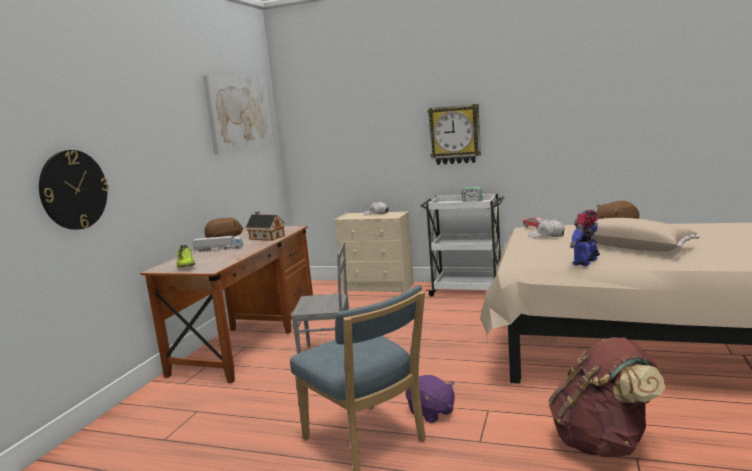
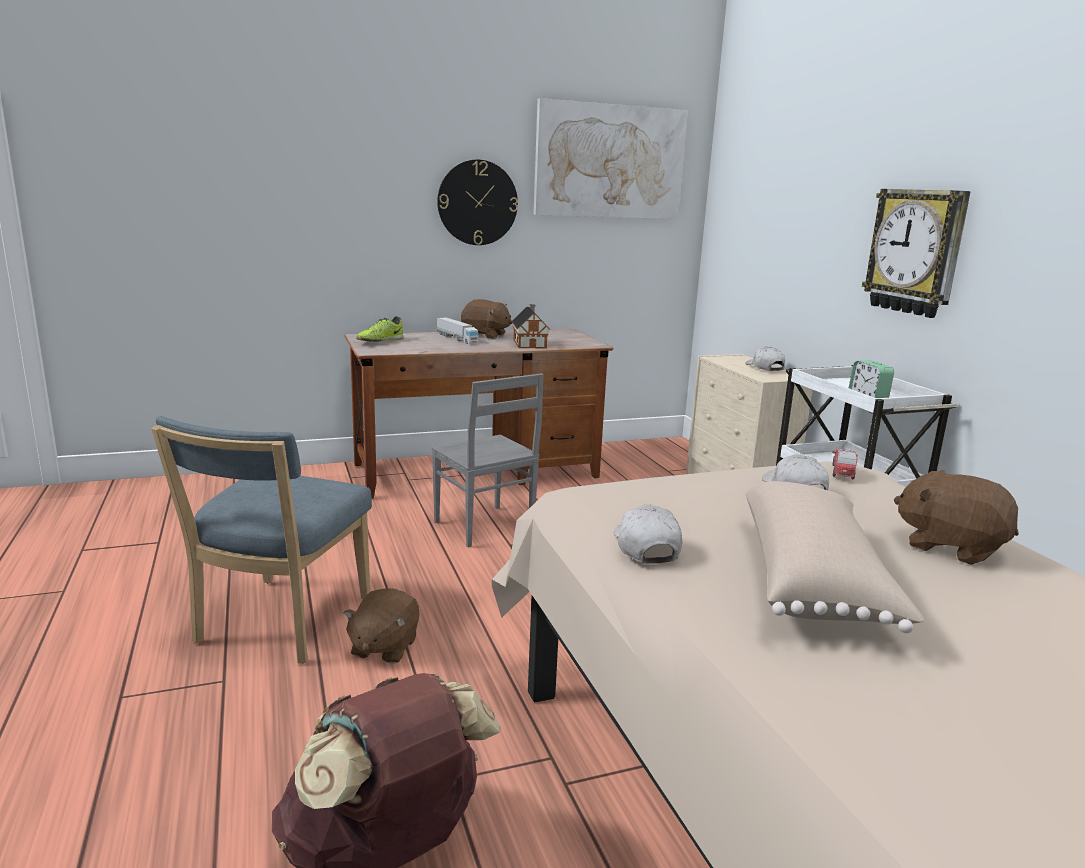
camera: 50 degrees right, 5 degrees up
(73, 190) = (272, 218): wall clock -> wall clock (477, 203)
(431, 412) = (383, 647): purple plush toy -> brown plush toy
(586, 262) = (645, 547): toy robot -> white cap

